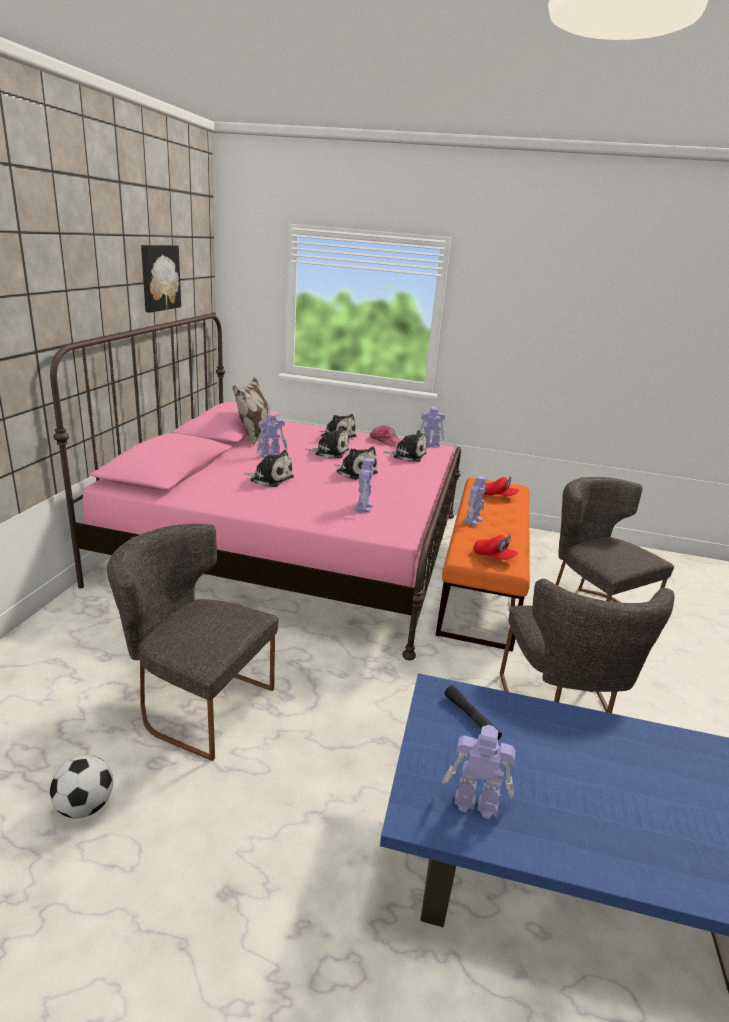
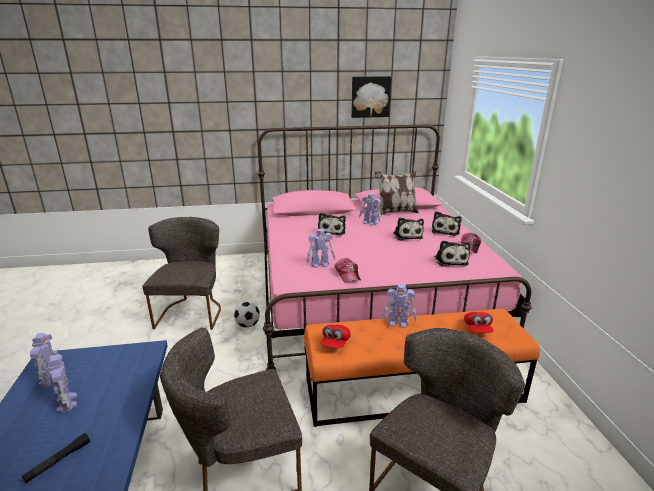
camera: 70 degrees right, 0 degrees up
(85, 806) = (121, 309): football -> football (247, 325)
(355, 472) = (381, 250): plush toy -> none
(401, 501) = (348, 274): none -> cap
(429, 445) = (494, 264): toy robot -> toy robot (67, 402)
(471, 718) = (124, 366): black flashlight -> black flashlight (58, 461)

